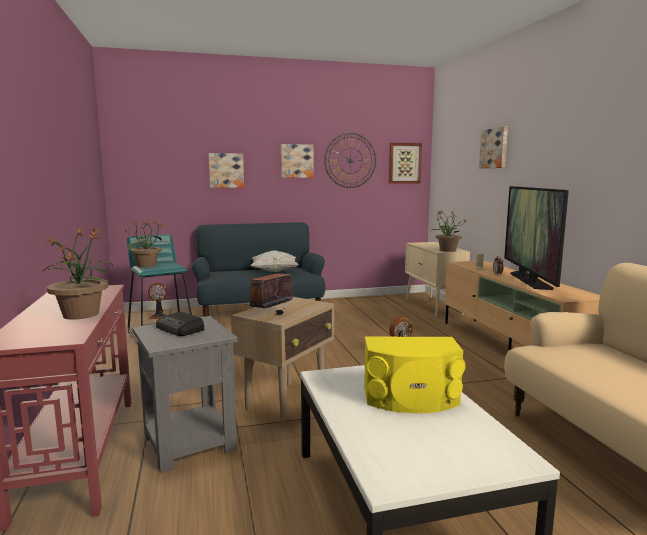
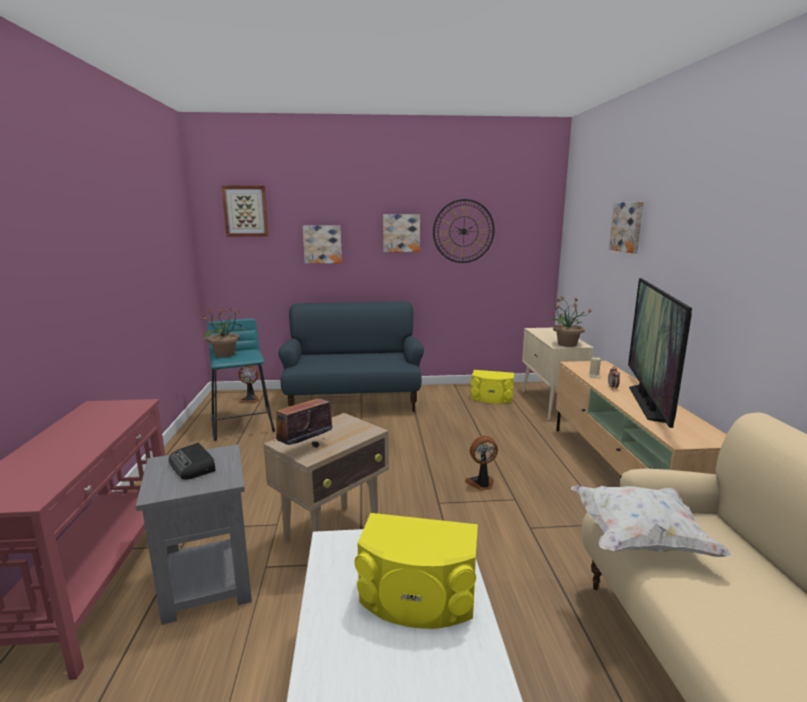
camera: 10 degrees right, 5 degrees up
(81, 314) = (77, 453): potted plant -> none
(274, 271) = (368, 359): white pillow -> white pillow (638, 539)
(382, 305) = (491, 398): none -> yellow speaker
(404, 163) = (529, 234): picture -> picture (246, 211)

